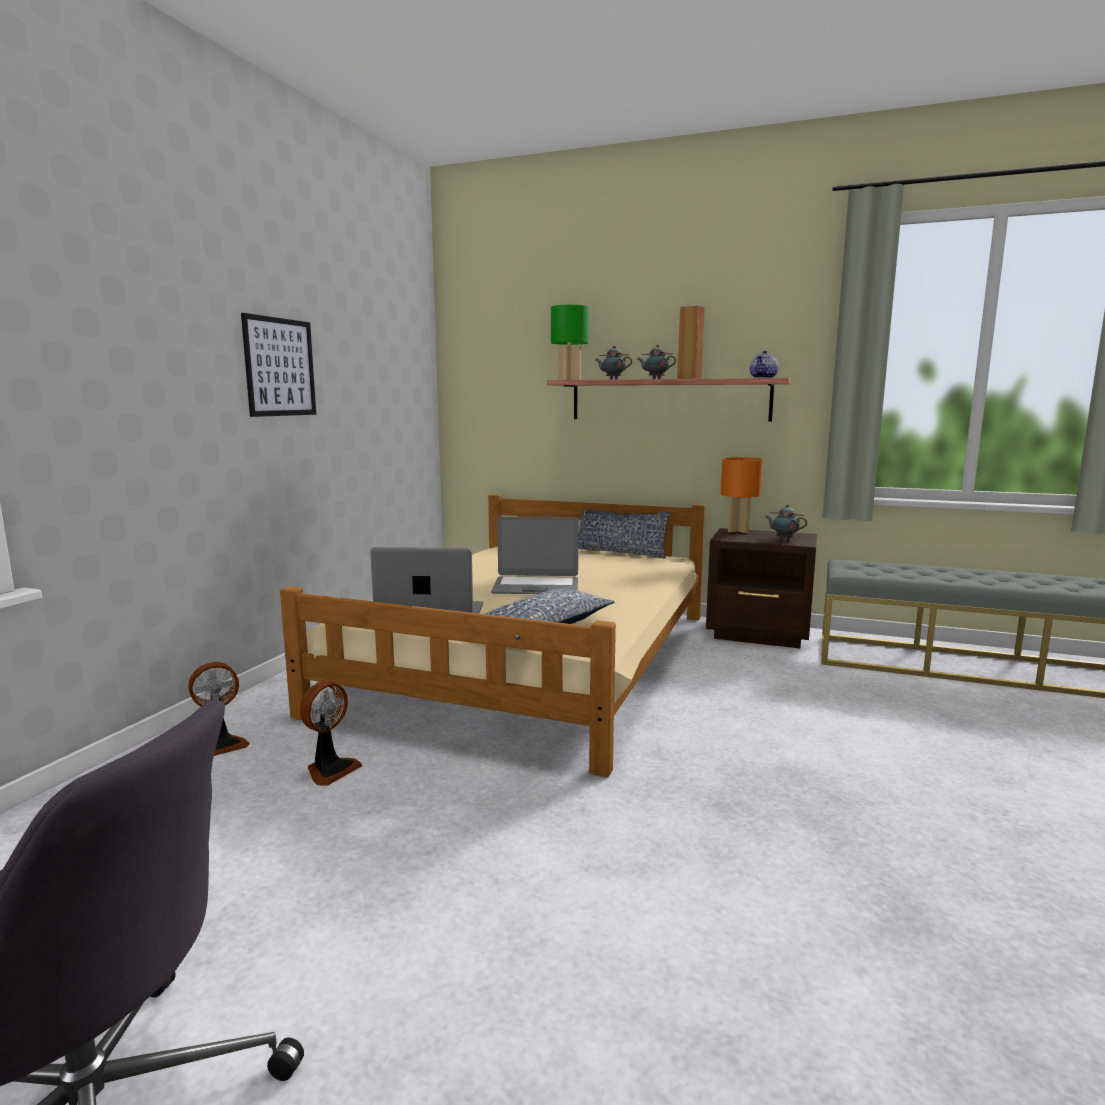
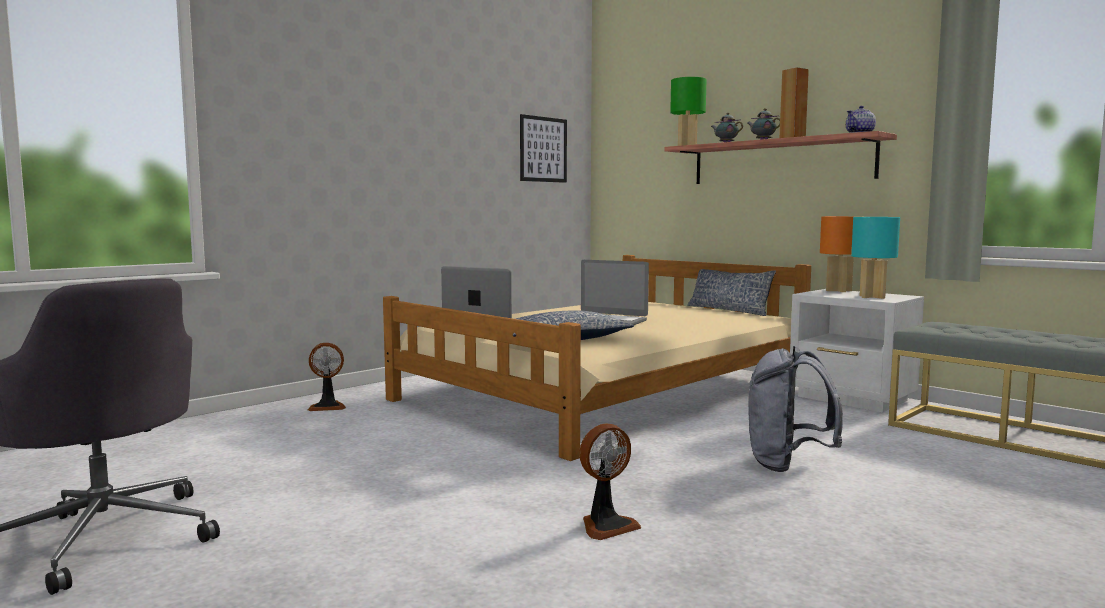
camera: 25 degrees right, 5 degrees down
(280, 367) = (424, 136): picture -> picture (543, 149)
(330, 770) = (380, 427): fan -> fan (606, 525)
(760, 635) = (852, 399): brown nightstand -> white nightstand
(783, 539) = (872, 297): teapot -> turquoise table lamp
(803, 735) = (787, 465): none -> grey backpack

